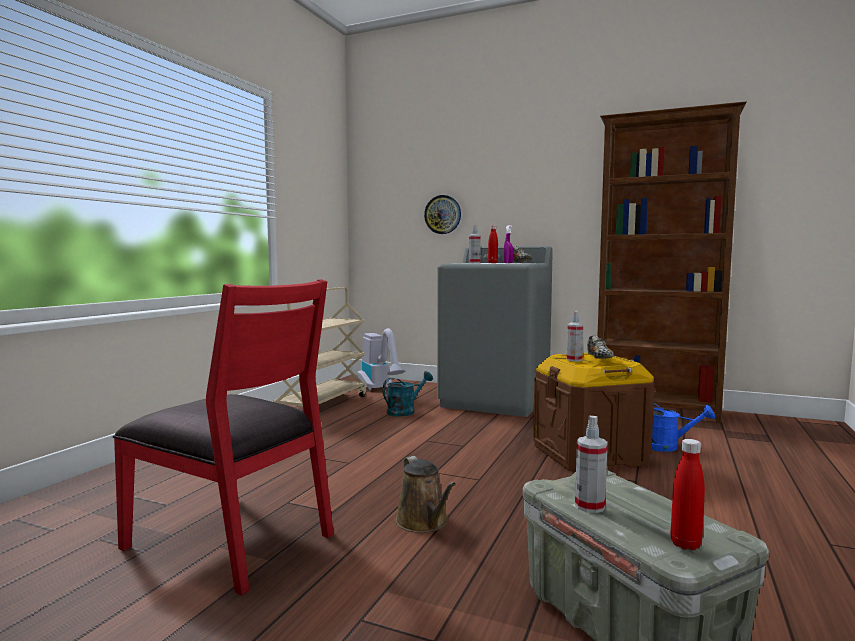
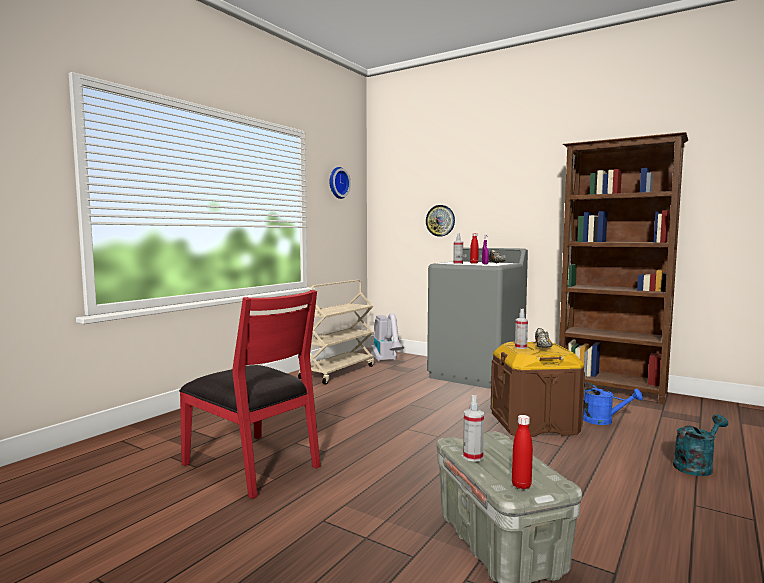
camera: 10 degrees right, 0 degrees up
(313, 164) = (337, 183): none -> wall clock
(405, 411) = (400, 380): turquoise watering can -> turquoise watering can (696, 466)
(424, 522) = (385, 464): brown watering can -> none

